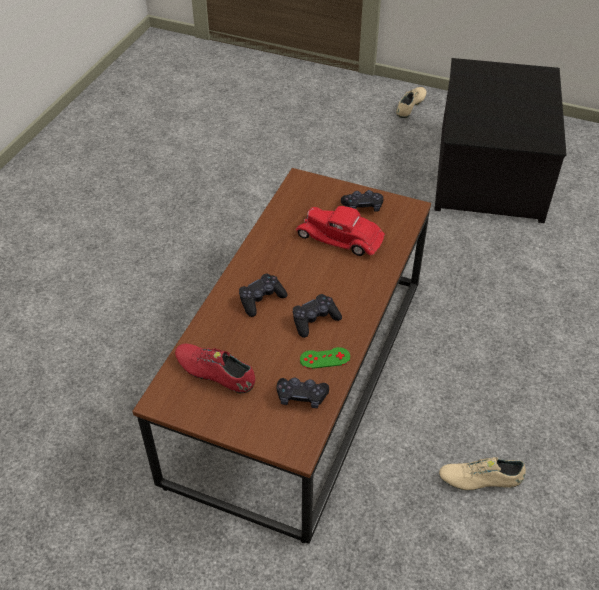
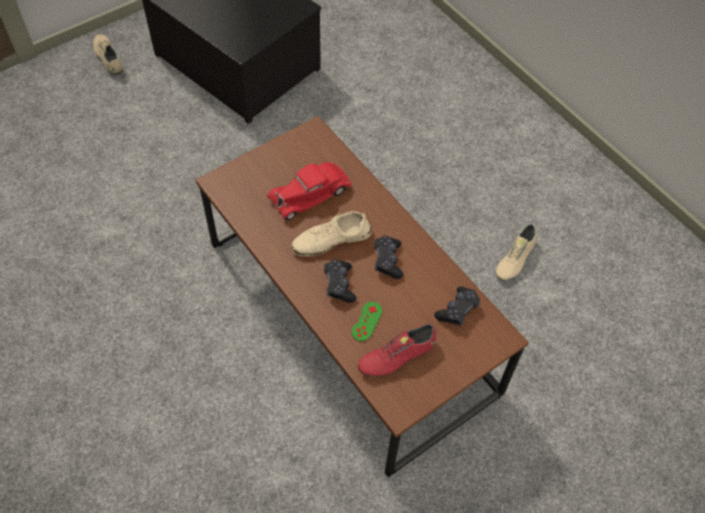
camera: 60 degrees left, 10 degrees up
(304, 272) = (331, 240): none -> beige shoe
(325, 358) = (430, 275): green game controller -> green game controller (367, 321)
(362, 207) = (287, 160): black game controller -> none

